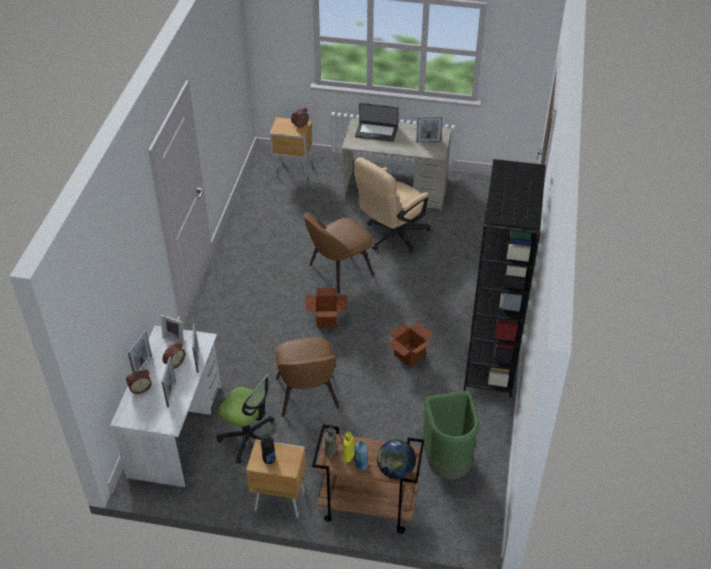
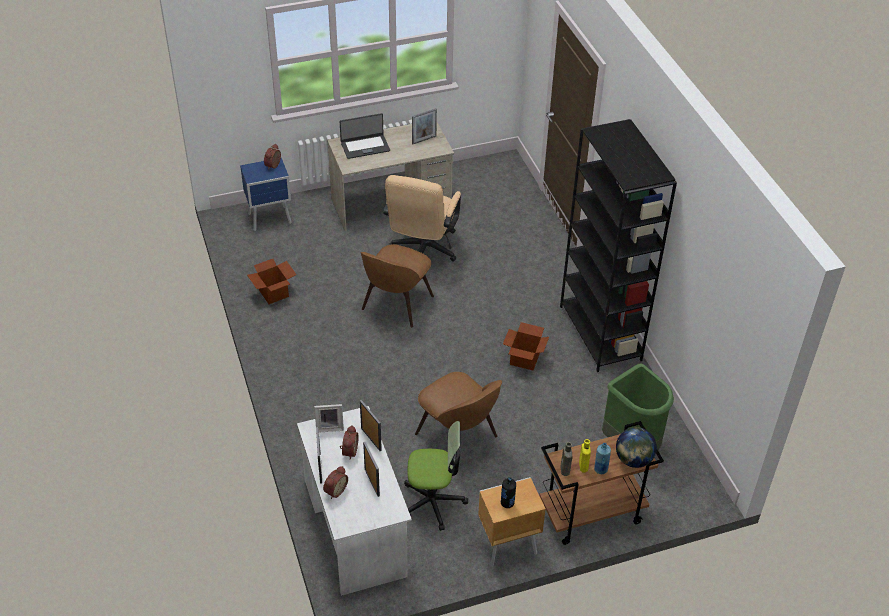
camera: 30 degrees left, 0 degrees up
(293, 170) = (271, 219): brown nightstand -> blue nightstand
(326, 319) = (420, 356): cardboard box -> cardboard box (273, 293)

